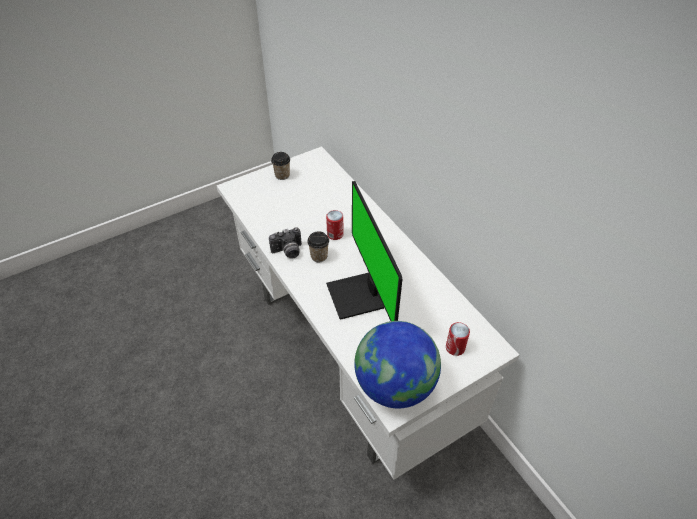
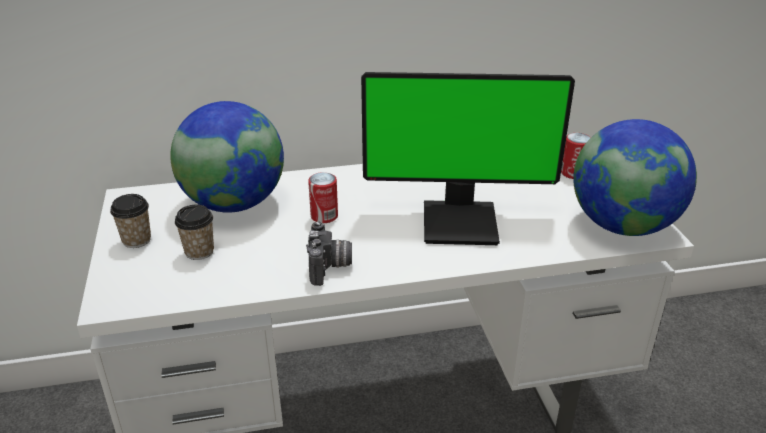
camera: 70 degrees left, 15 degrees down
(319, 256) = (361, 239): cup -> cup (199, 252)
(330, 195) = (234, 204): none -> globe

